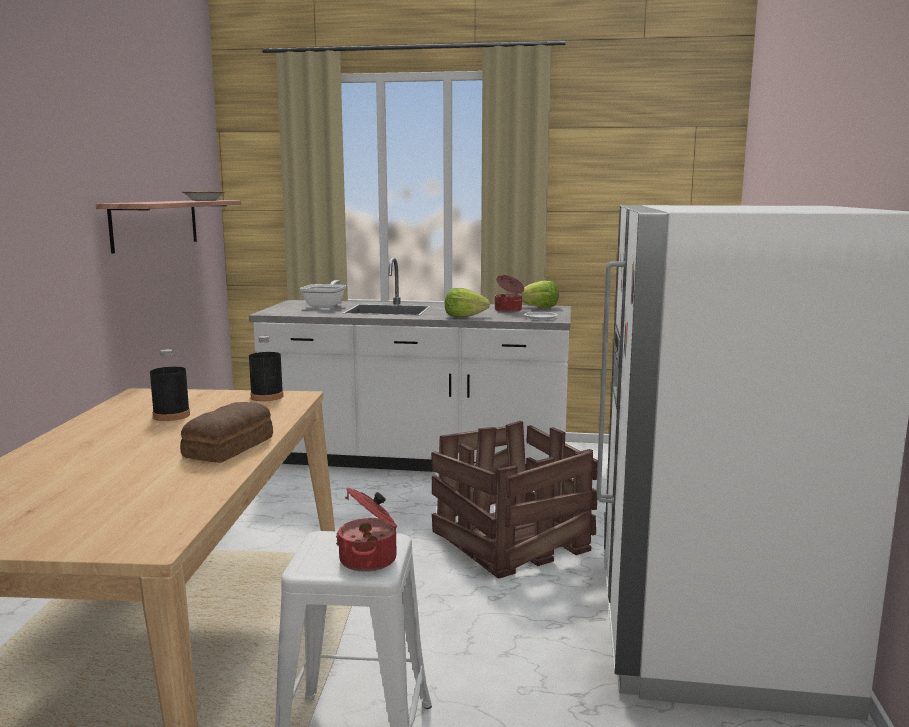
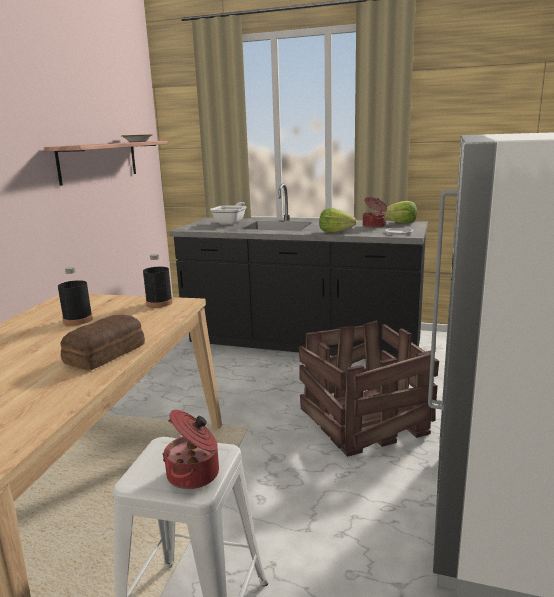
camera: 10 degrees right, 5 degrees up
(417, 460) = (301, 343): white counter -> black counter

